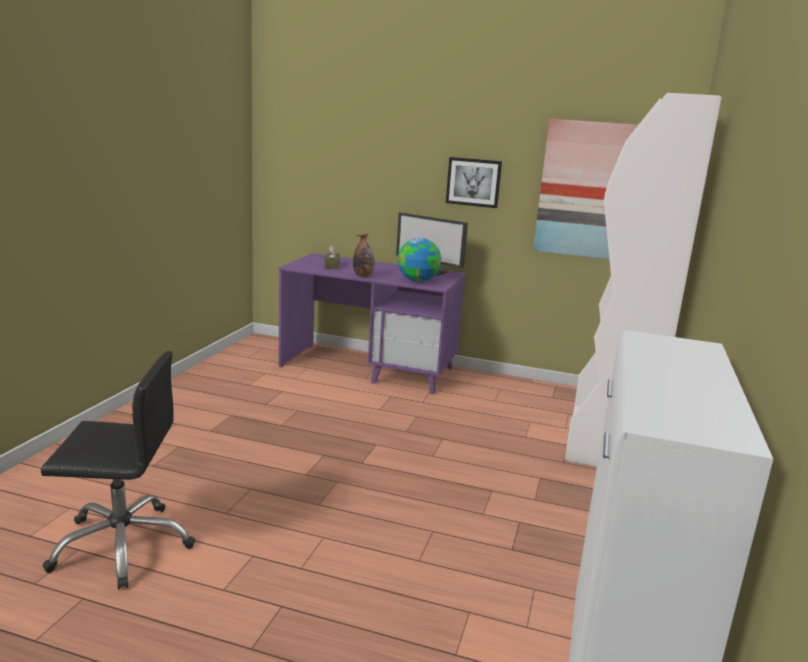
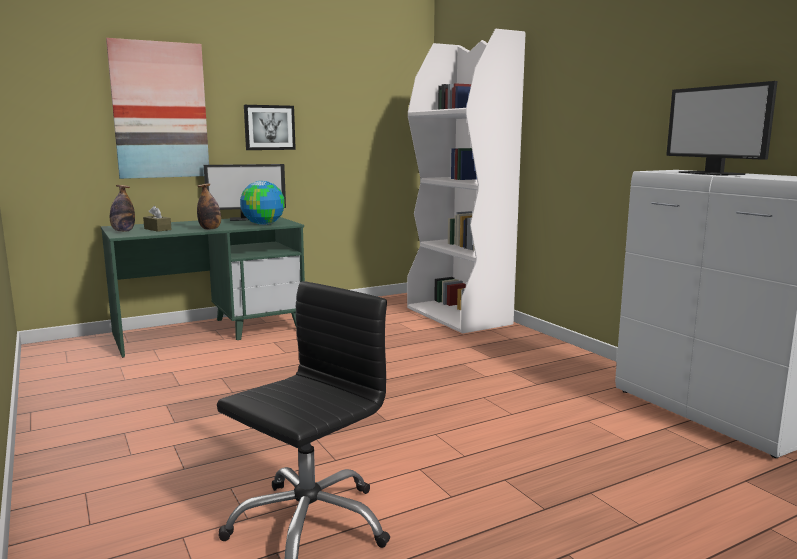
camera: 45 degrees left, 5 degrees down
(307, 262) = (123, 231): none -> bottle
(369, 367) = (210, 331): purple desk -> green desk
(585, 190) = (363, 126): picture -> picture (160, 110)
(667, 366) = (712, 173): none -> monitor

